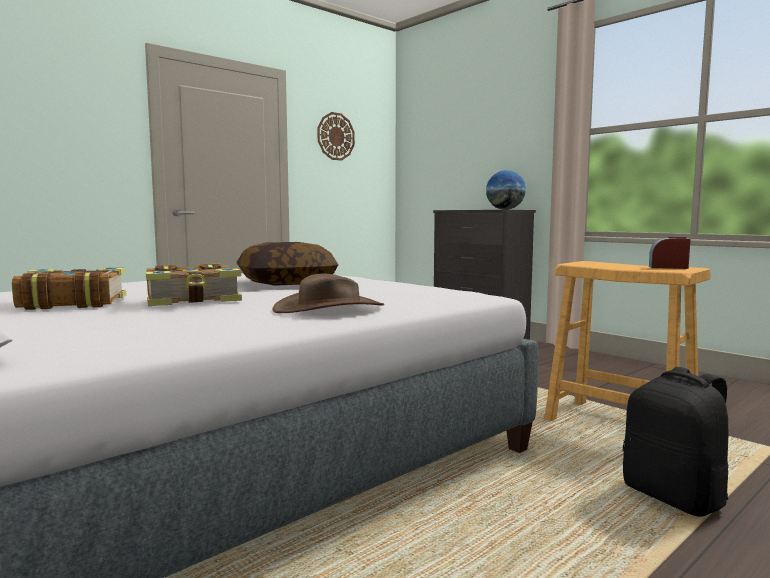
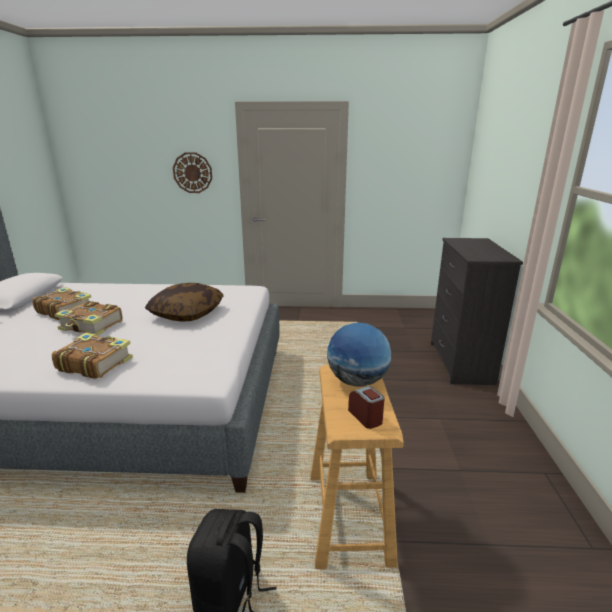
camera: 45 degrees right, 15 degrees up
(329, 308) = (94, 363): brown hat -> book
(335, 136) = (397, 153): wall clock -> wall clock (192, 173)
(505, 209) = (496, 254): globe -> globe (357, 381)

